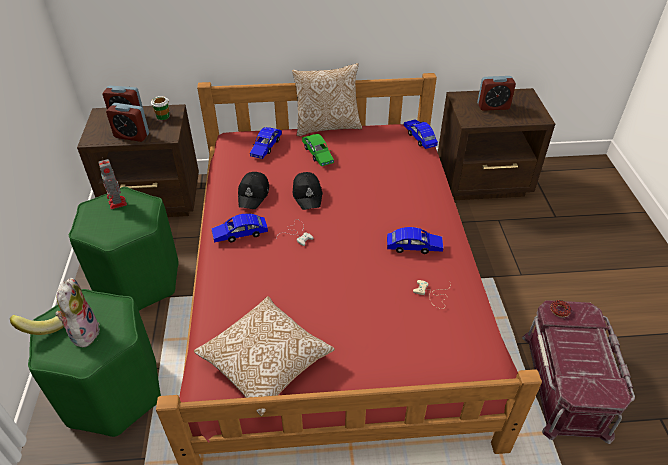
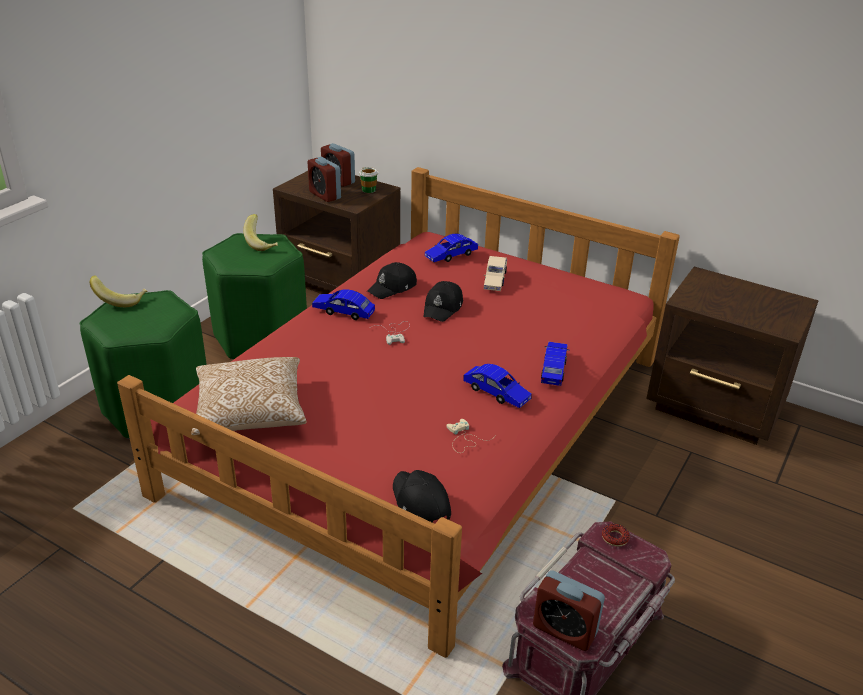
camera: 35 degrees right, 10 degrees down
(83, 331) = (137, 316): plush toy -> none
(118, 204) = (263, 244): toy robot -> banana
(317, 154) = (495, 279): green toy car -> beige toy car
(327, 126) = (538, 261): pillow -> none
(419, 138) = (628, 307): blue toy car -> blue toy car (553, 369)
(460, 363) = (420, 503): none -> black cap
(493, 106) = (735, 298): alarm clock -> alarm clock (564, 630)

